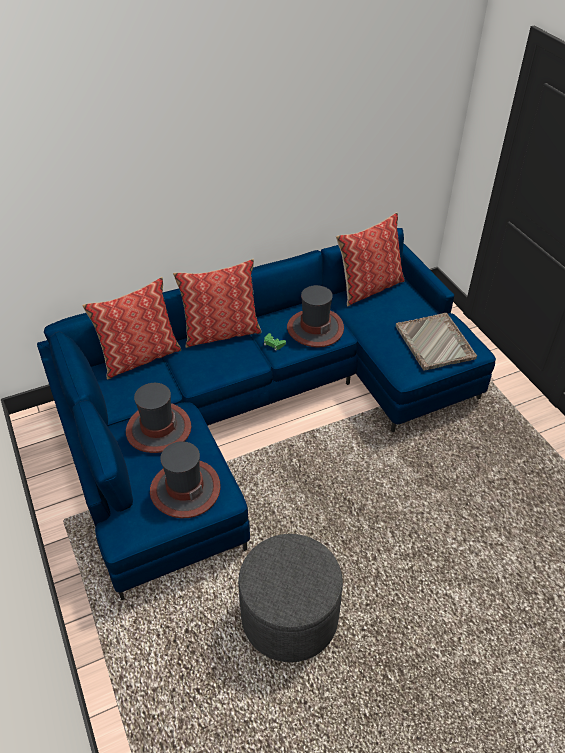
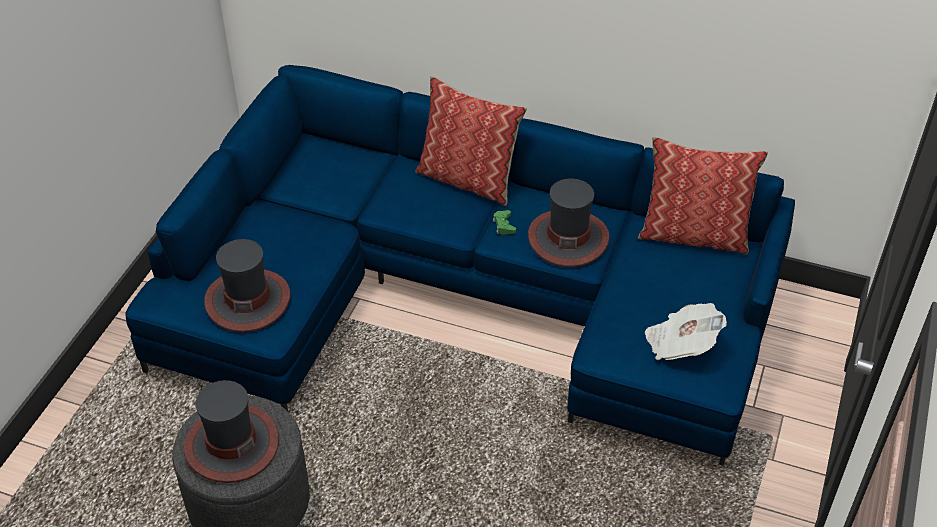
camera: 45 degrees right, 0 degrees up
(140, 357) = (364, 154): pillow -> none
(158, 429) = (294, 231): hat -> hat (231, 444)
(435, 343) = (681, 344): grey tray -> newspaper

